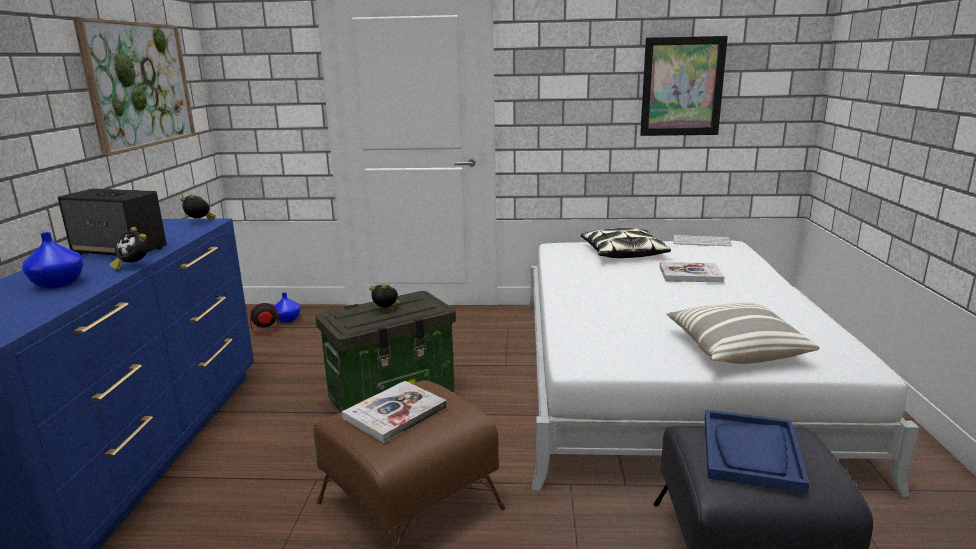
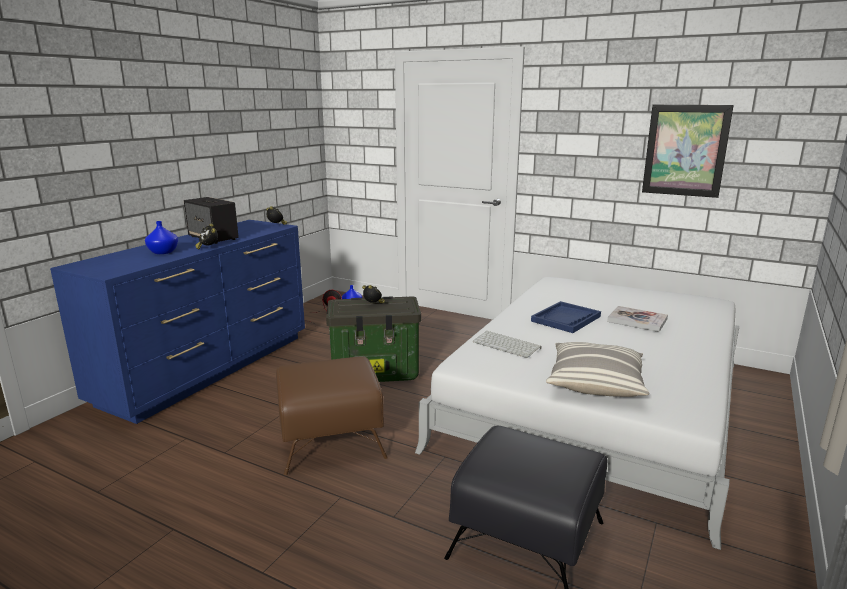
camera: 25 degrees right, 0 degrees up
(139, 85) = (263, 130): picture -> none
(395, 413) = (321, 370): book -> none
(622, 253) = (602, 294): pillow -> none
(702, 241) = (686, 295): keyboard -> keyboard (507, 345)
(751, 452) = (527, 454): blue tray -> blue tray (566, 319)

